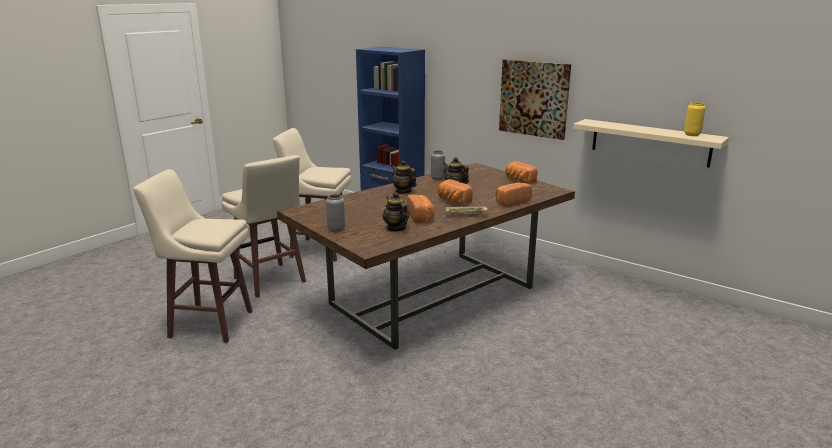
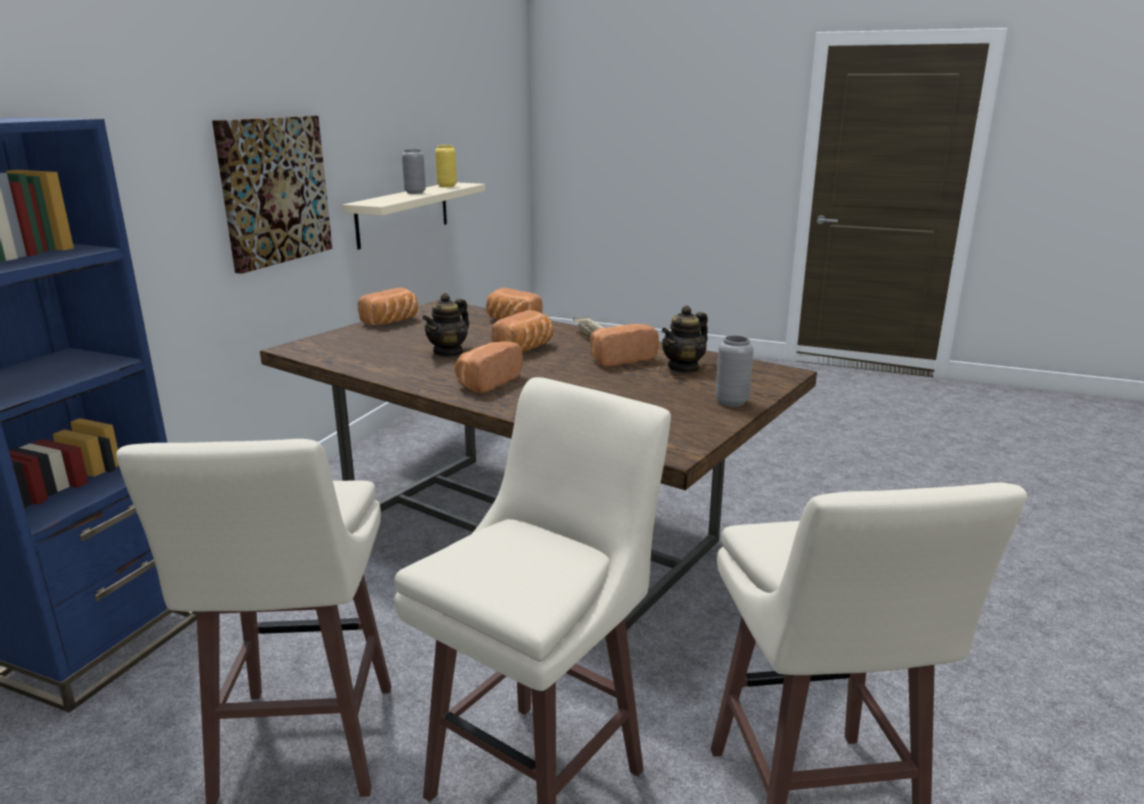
camera: 105 degrees left, 0 degrees up
(403, 191) = (486, 382): teapot -> bread
(437, 178) = (387, 367): grey vase -> grey vase (415, 193)

